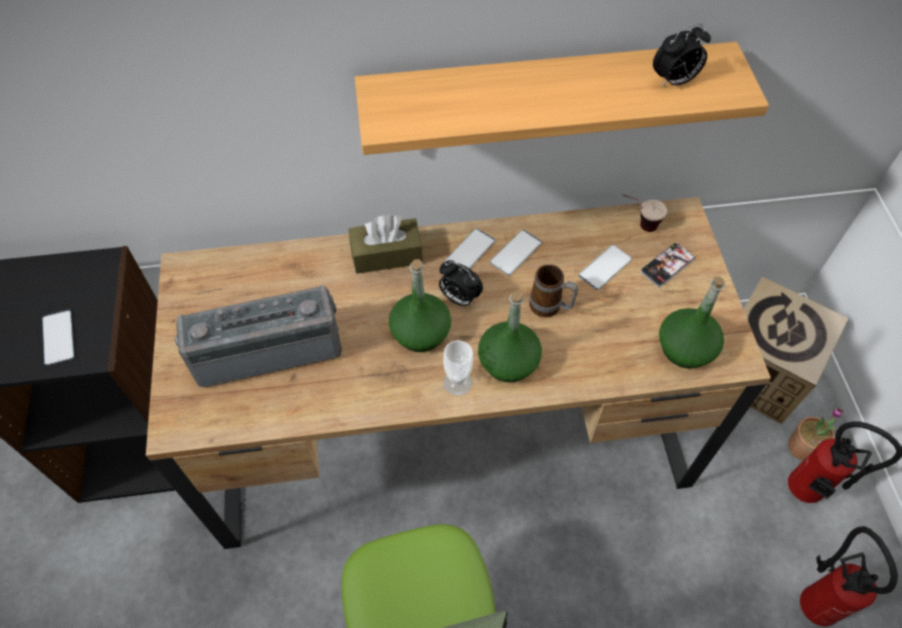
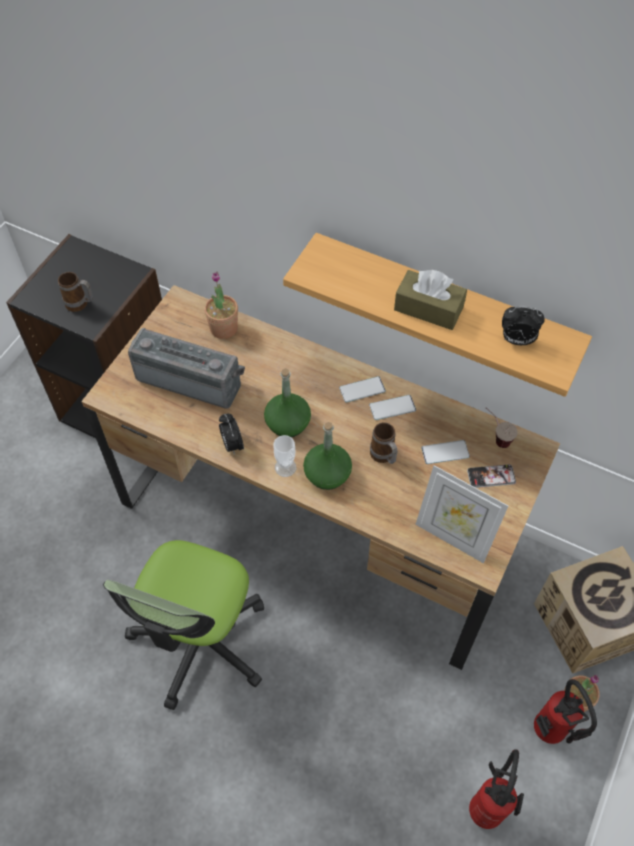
camera: 35 degrees right, 0 degrees up
(58, 337) = (81, 305): phone -> mug
(262, 270) = (223, 328): none -> potted plant
(387, 255) = (307, 361): brown tissue box -> brown tissue box (428, 308)
(459, 298) = (330, 416): alarm clock -> alarm clock (232, 444)
(685, 348) = (453, 537): green bottle -> picture frame

